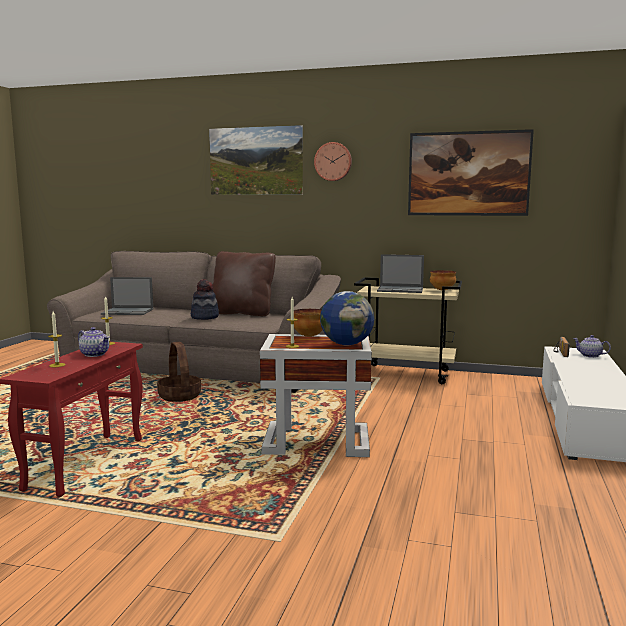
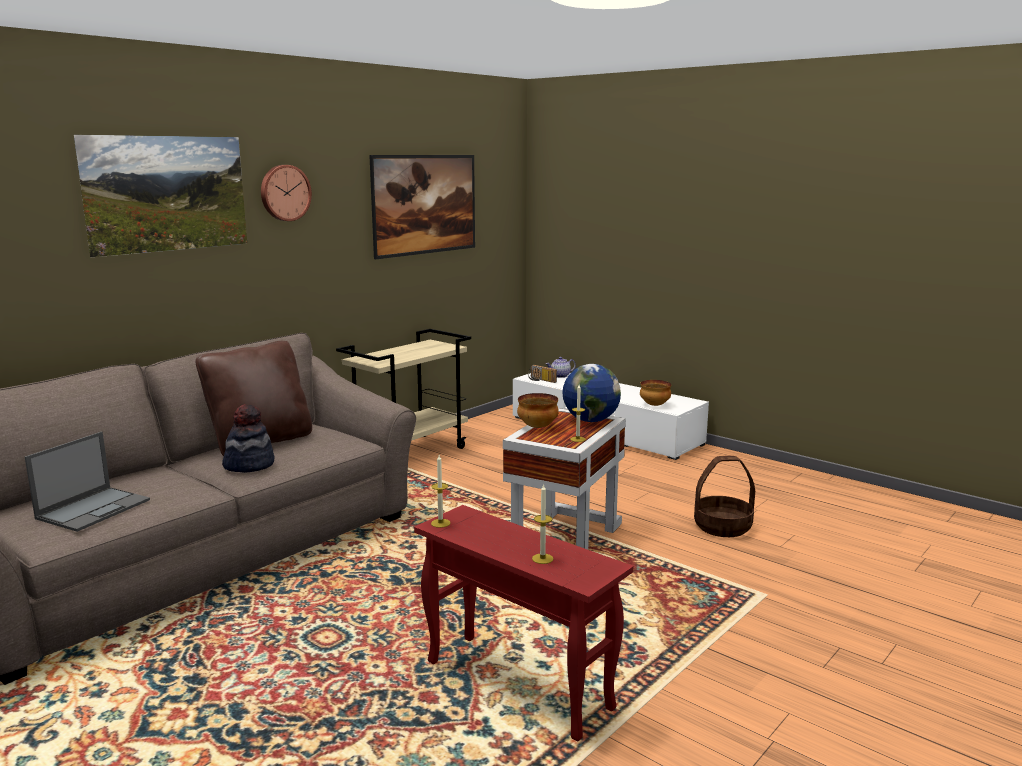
camera: 65 degrees left, 5 degrees up
(95, 354) = (499, 534): teapot -> none
(180, 396) = (317, 590): basket -> basket (722, 527)
(401, 290) = (398, 354): laptop -> none
(442, 290) = (427, 344): bowl -> bowl (654, 405)

